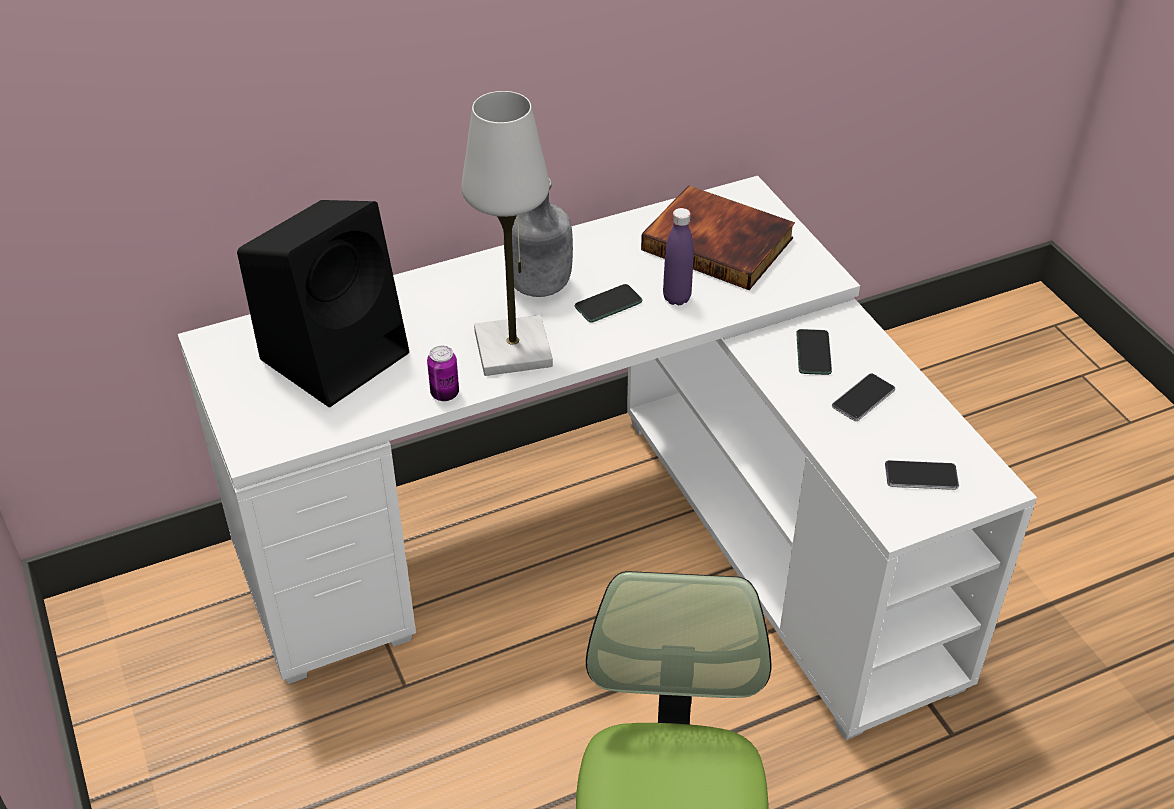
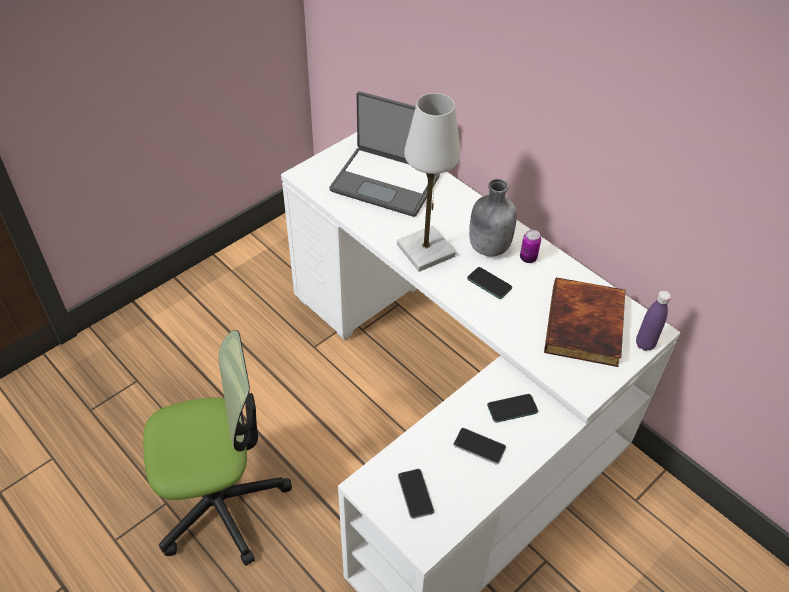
camera: 70 degrees right, 5 degrees up
(337, 354) = (386, 181): black speaker -> laptop
(445, 394) = (374, 232): can -> can (528, 258)
(676, 298) = (514, 316): purple bottle -> purple bottle (644, 344)

